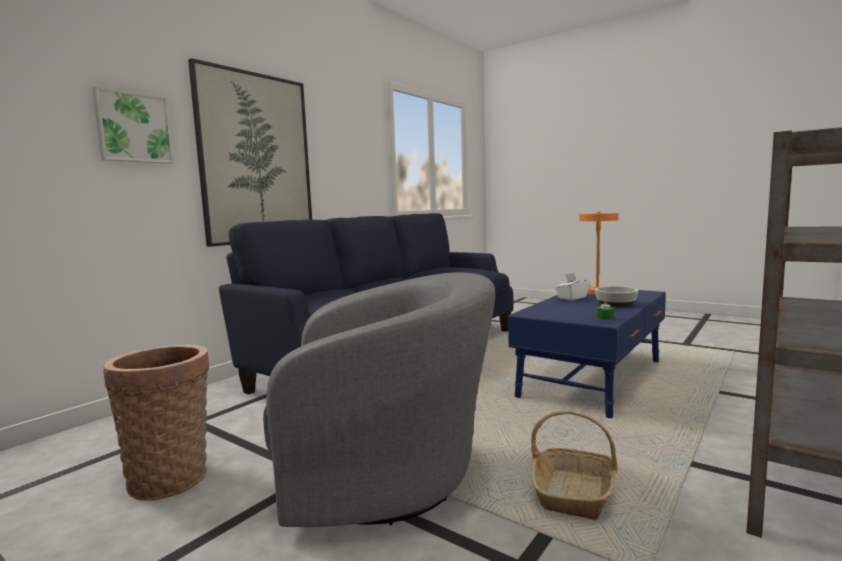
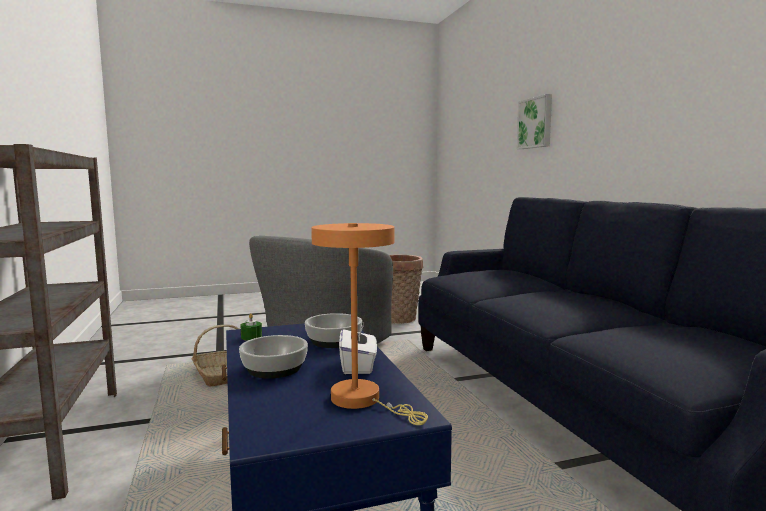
camera: 125 degrees right, 0 degrees up
(256, 159) = (609, 130): picture -> none
(556, 307) = (334, 341): none -> bowl

